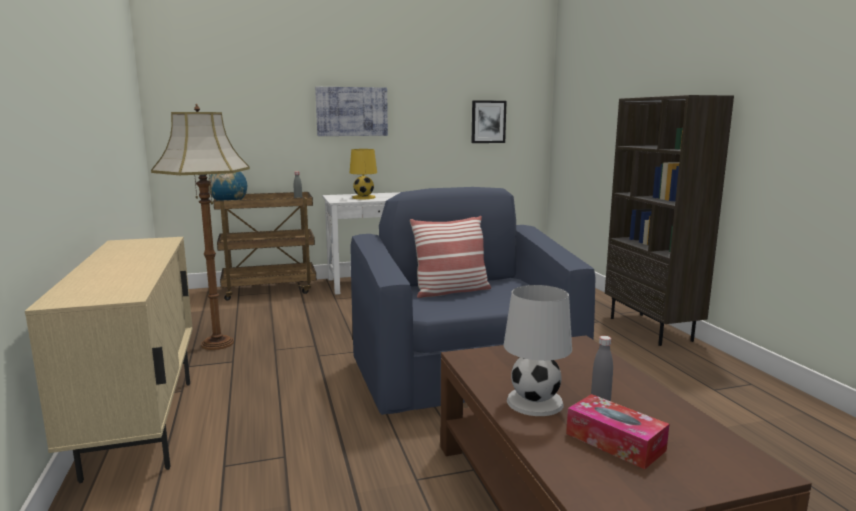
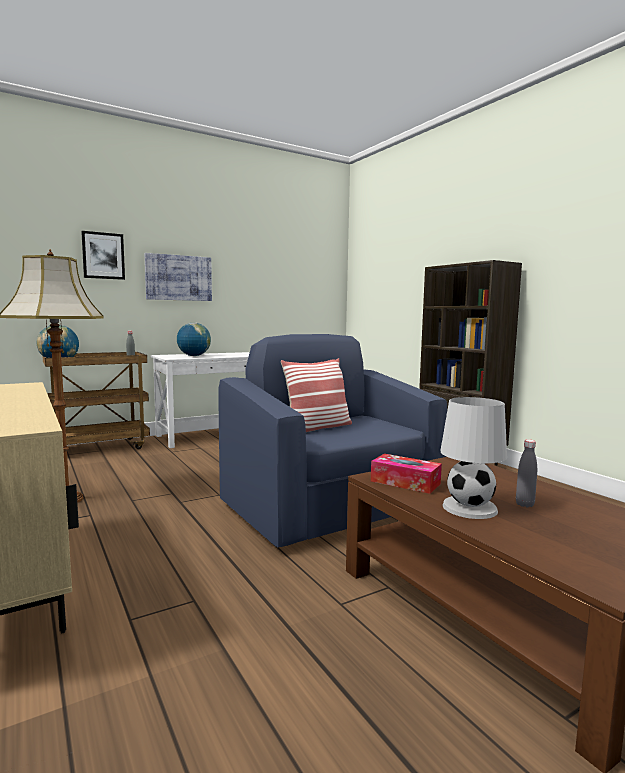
camera: 15 degrees left, 5 degrees down
(364, 197) = (194, 356): yellow table lamp -> globe
(488, 122) = (297, 292): picture -> picture (103, 256)
(615, 442) = (567, 532): tissue box -> tissue box (405, 482)

